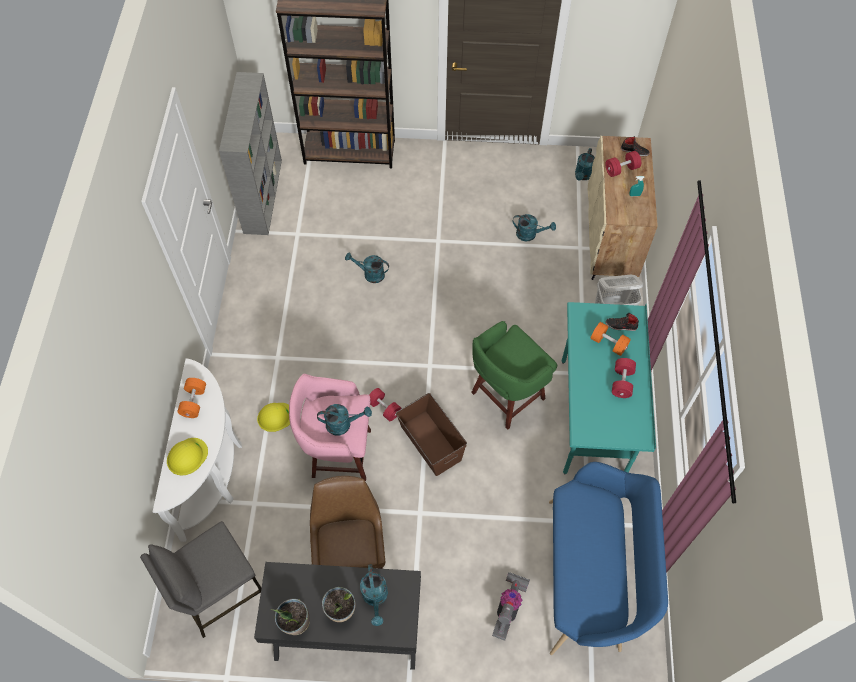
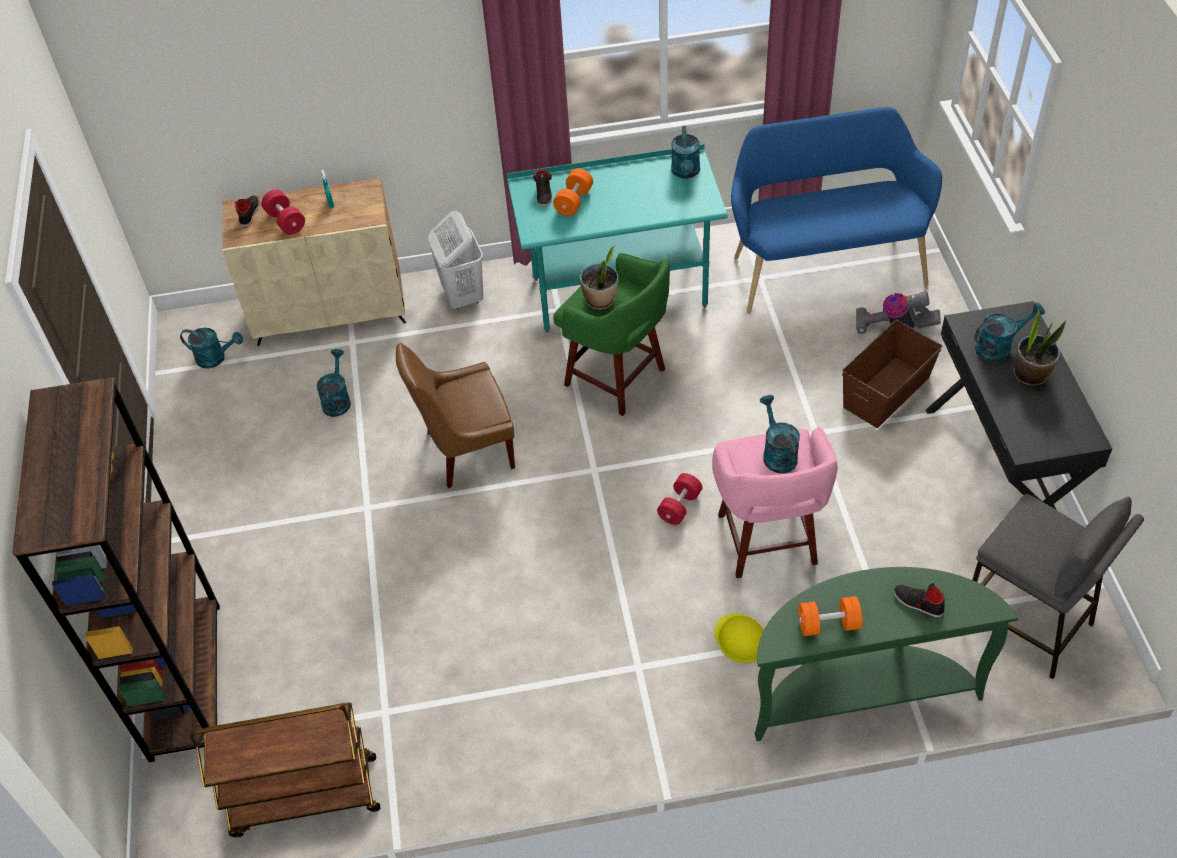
camera: 100 degrees left, 10 degrees down
(187, 456) = (917, 603): yellow hard hat -> black shoe
(214, 472) = (860, 692): white console table -> green console table
(262, 195) = (303, 798): grey bookcase -> brown cart
(295, 622) = (1070, 413): potted plant -> potted plant (600, 300)
(351, 550) = (898, 492): brown chair -> brown chair (466, 451)
(370, 274) = (449, 582): turquoise watering can -> turquoise watering can (686, 172)
(430, 443) = (714, 443): brown storage box -> brown storage box (887, 391)
(622, 382) = (625, 184): red dumbbell -> none

